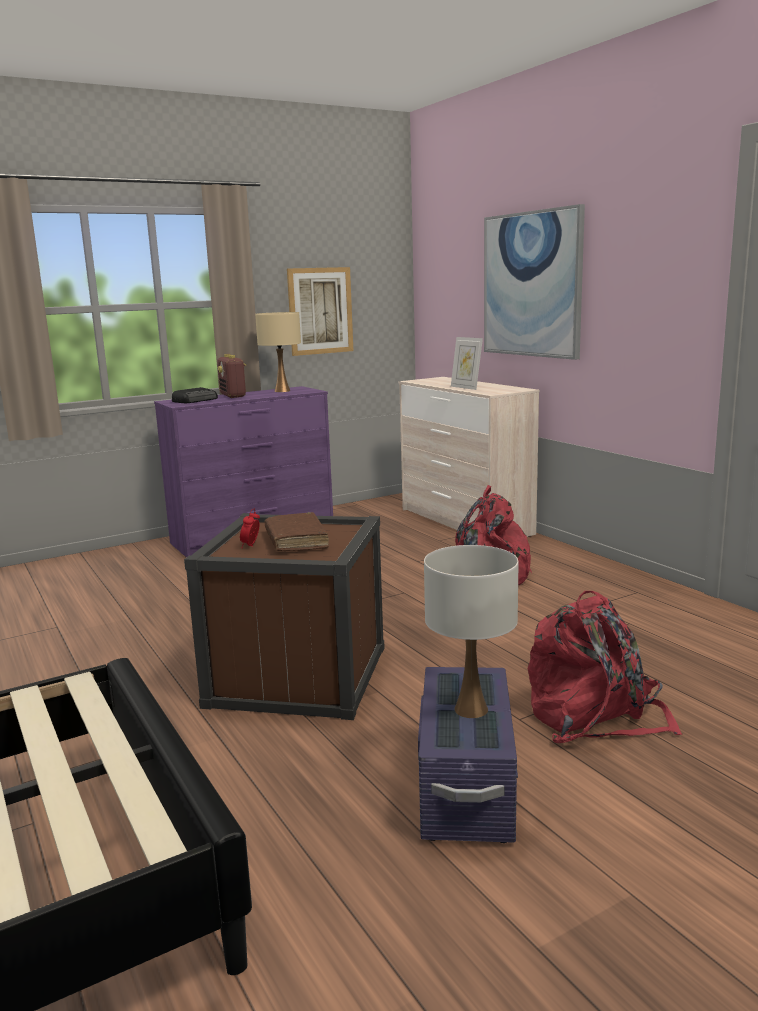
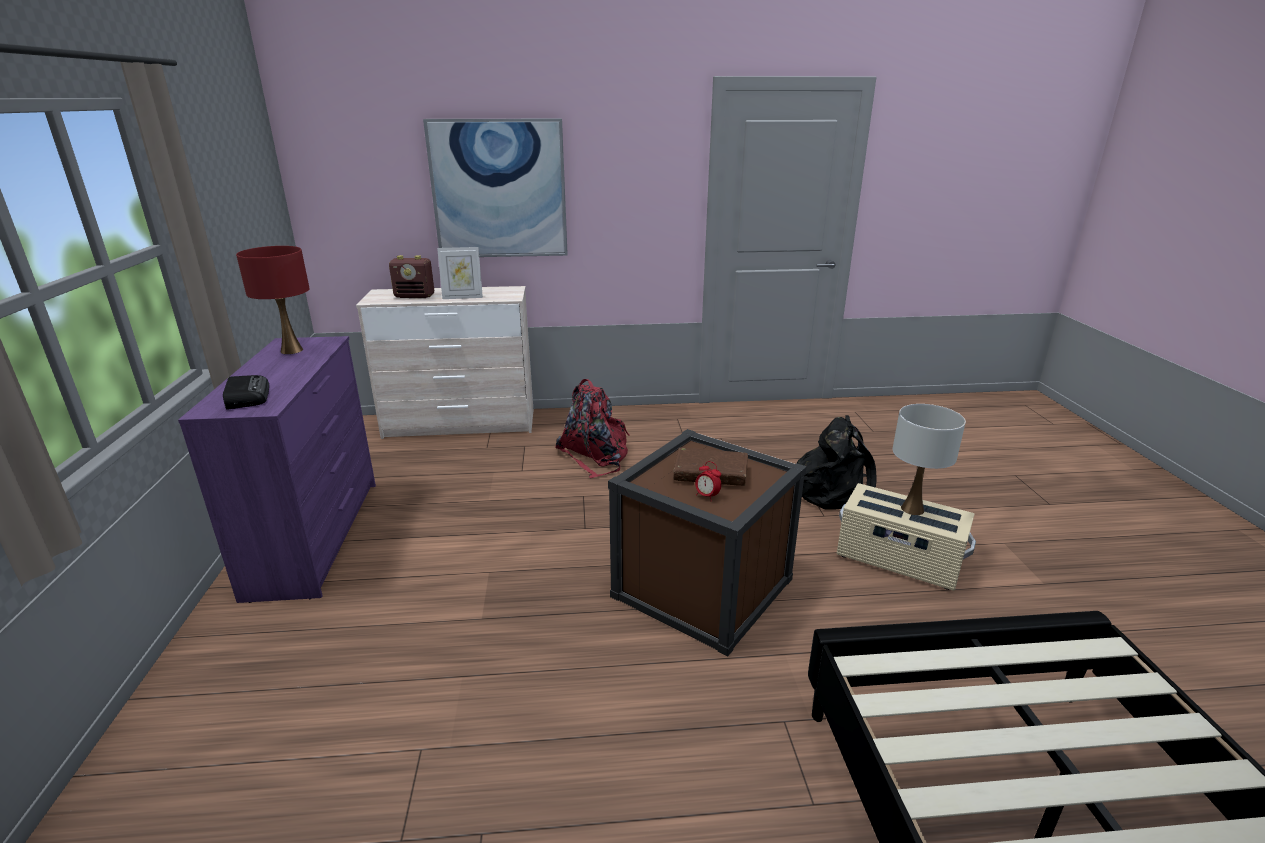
camera: 65 degrees left, 10 degrees up
(233, 396) = (264, 375): radio -> radio (415, 296)
(282, 391) = (291, 350): beige table lamp -> red table lamp
(320, 311) = (238, 236): picture -> none
(466, 789) = (898, 560): purple storage box -> beige storage box
(595, 716) = (833, 491): red backpack -> black backpack

